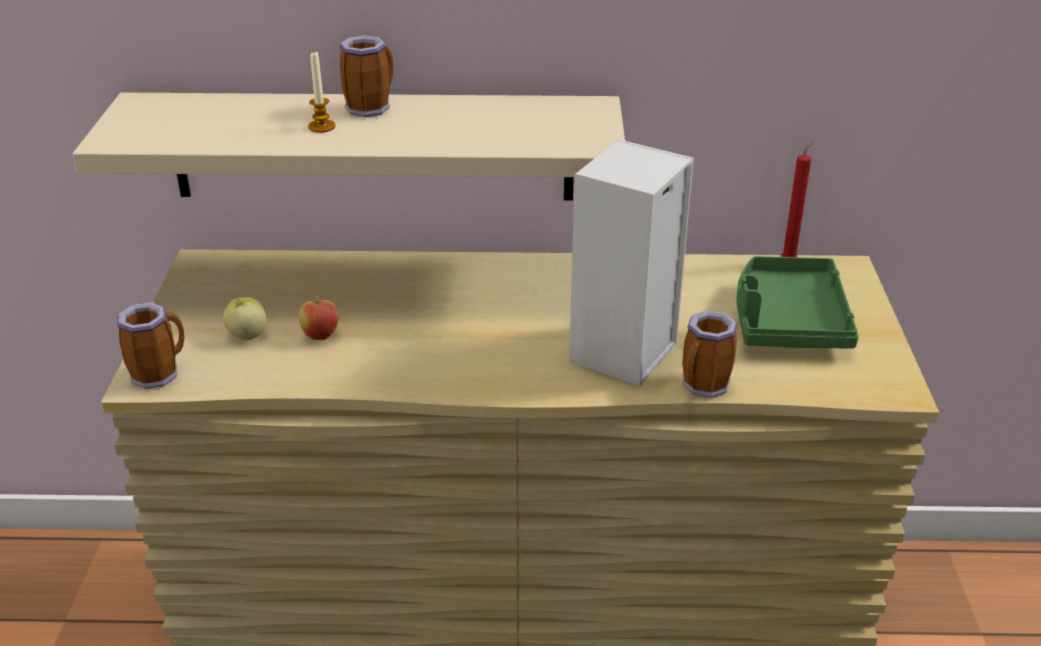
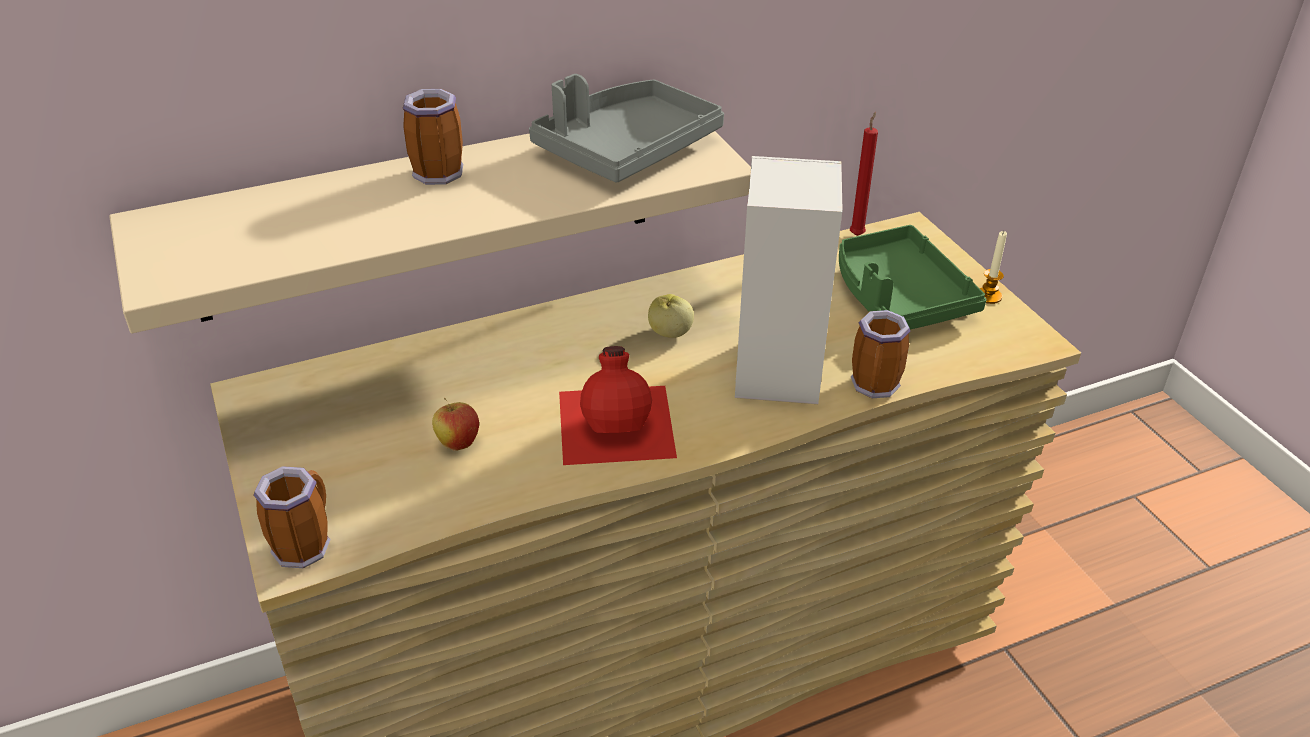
camera: 25 degrees left, 5 degrees up
(247, 335) = (374, 467): apple -> apple (669, 333)
(322, 127) = (406, 207): candle -> candle (988, 296)
(456, 354) = (618, 422): none -> red bottle
(532, 120) = (626, 149): none -> grey tray

